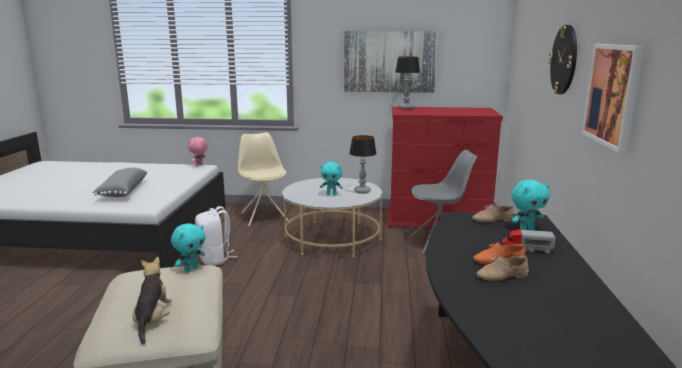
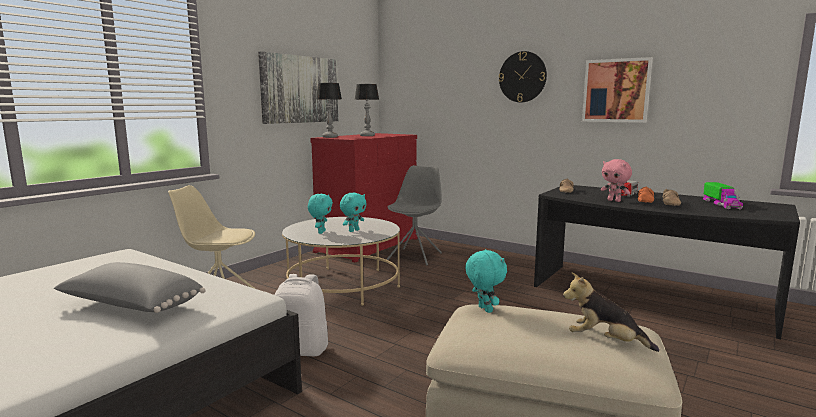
camera: 60 degrees left, 5 degrees down
(199, 165) = (111, 254): pink plush toy -> pink plush toy (614, 201)
(362, 191) = (364, 222): table lamp -> table lamp (367, 136)
(526, 229) = (591, 190): turquoise plush toy -> turquoise plush toy (321, 232)
(556, 309) = (721, 204): none -> toy truck

